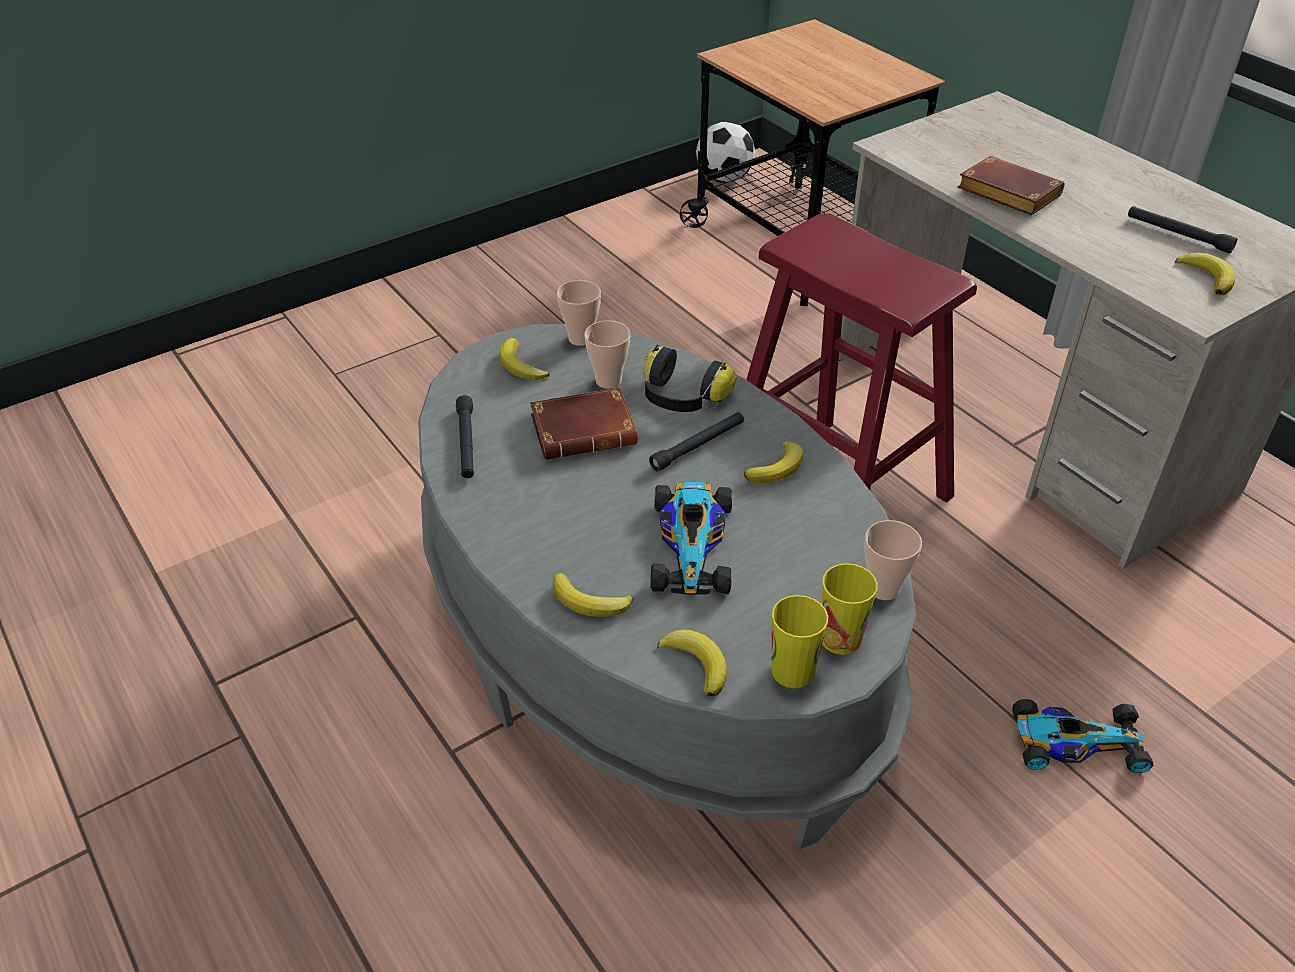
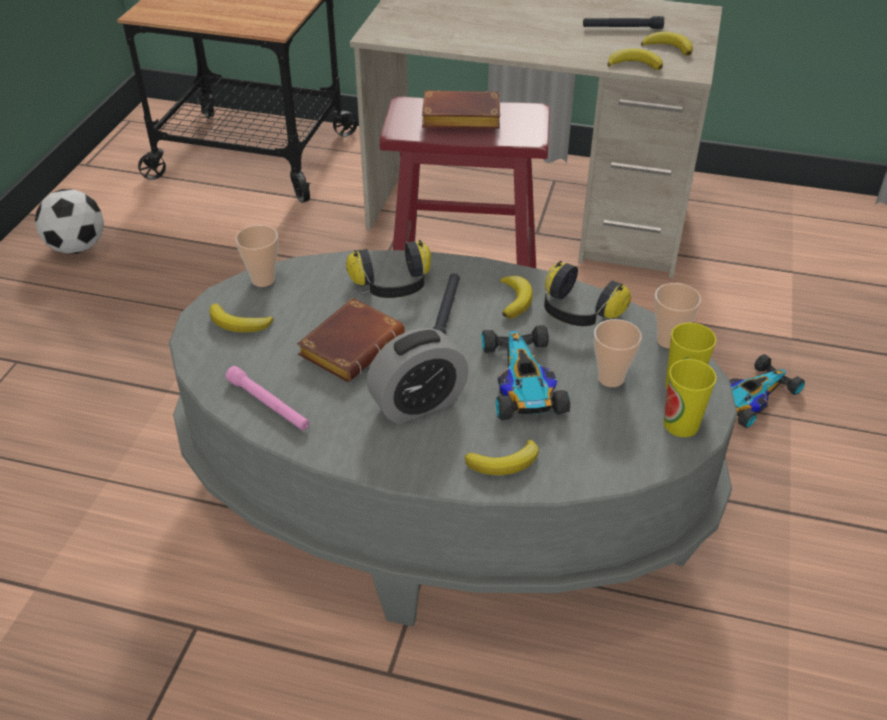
camera: 40 degrees left, 0 degrees up
(466, 443) = (268, 404): black flashlight -> pink flashlight
(580, 510) = (418, 403): none -> alarm clock
(608, 381) = (323, 300): cup -> cup (611, 378)
(692, 544) = (523, 381): toy car -> toy car turned 150 degrees counterclockwise
(697, 663) = (622, 457): banana -> banana (634, 64)
(724, 179) = (141, 131): football -> football (77, 247)
(823, 512) = (577, 312): none -> headphones
(1004, 194) = (494, 40): brown book -> brown book (458, 119)

